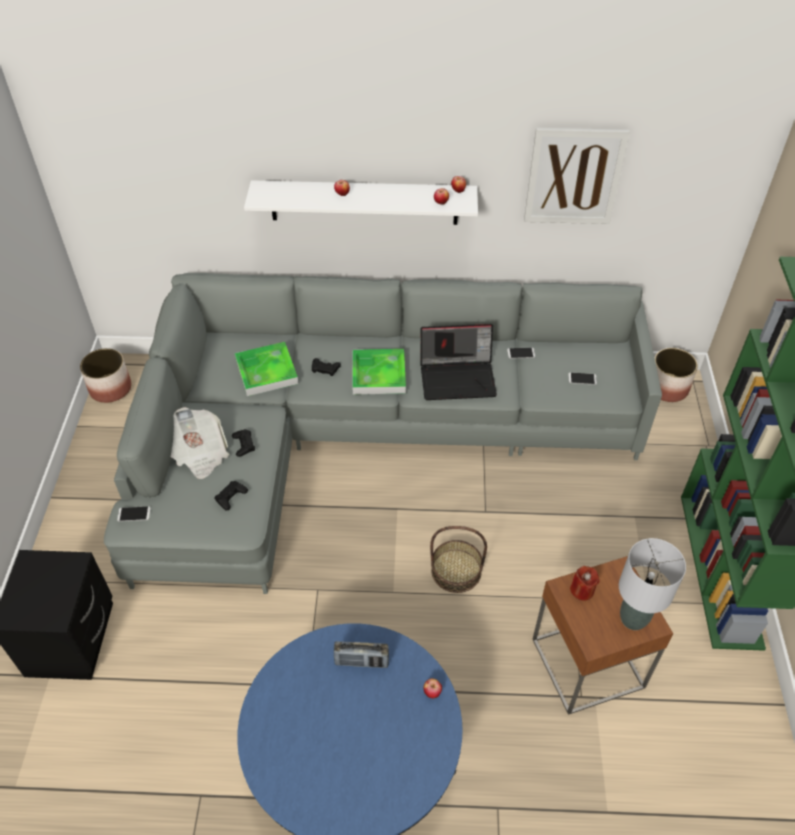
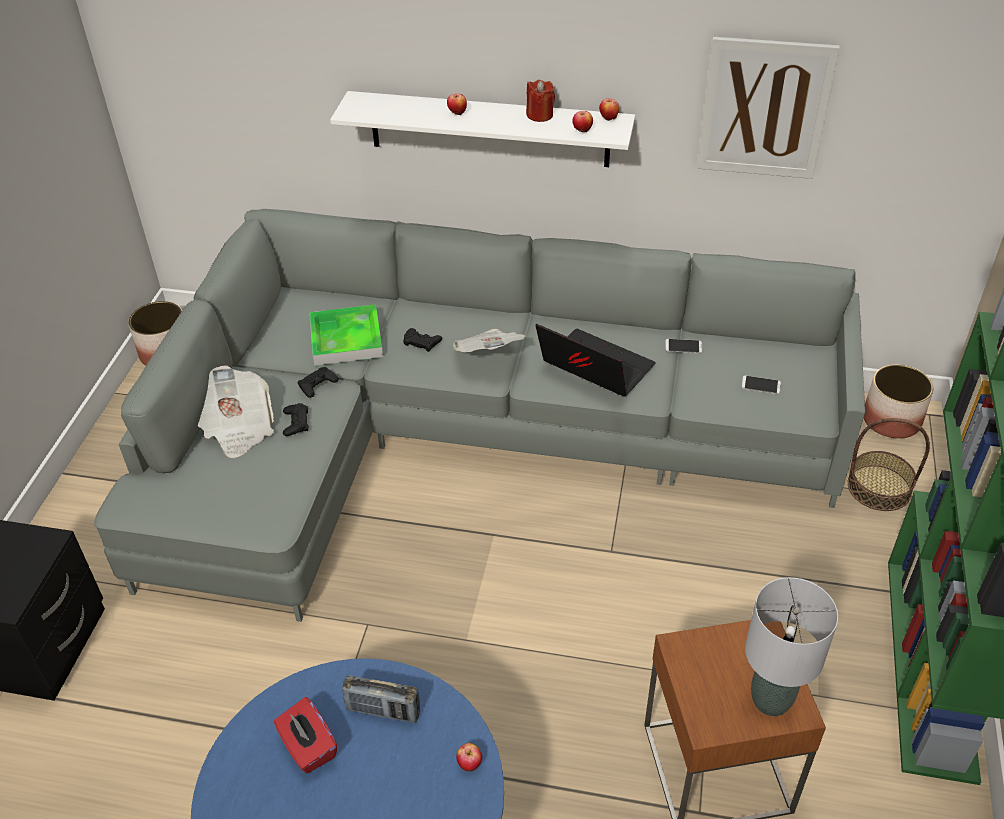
camera: 10 degrees right, 5 degrees down
(134, 514) = (138, 491): phone -> none
(231, 497) = (264, 484): black game controller -> black game controller (317, 385)
(313, 696) = (308, 747): none -> red tissue box
(378, 374) = (489, 355): tray -> newspaper
(456, 570) = (557, 622): basket -> basket (879, 487)
(458, 377) = (593, 368): laptop -> laptop turned 150 degrees counterclockwise
(582, 590) = (704, 653): red candle -> red candle (539, 115)

